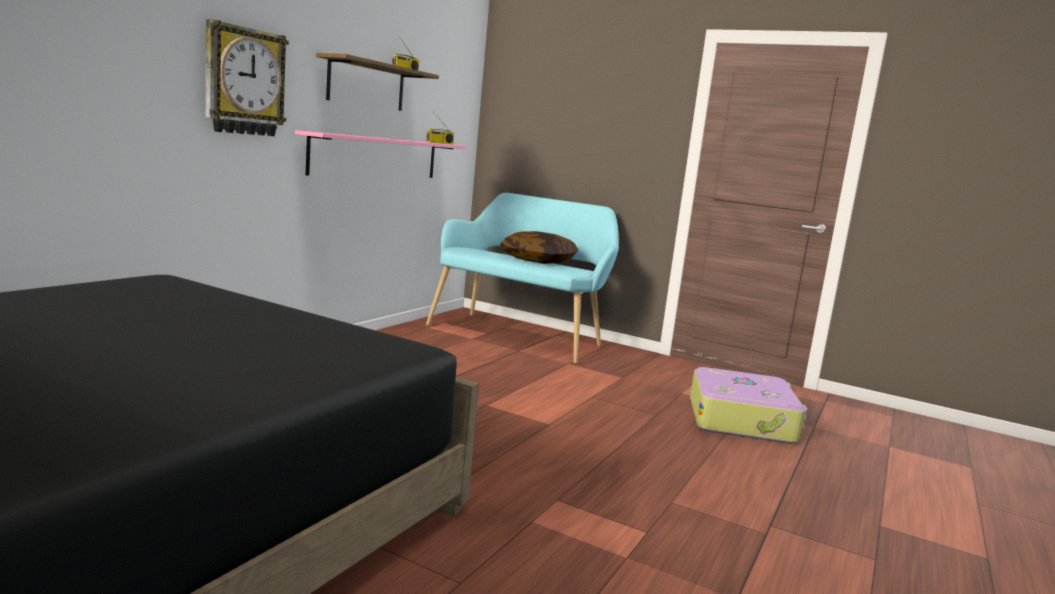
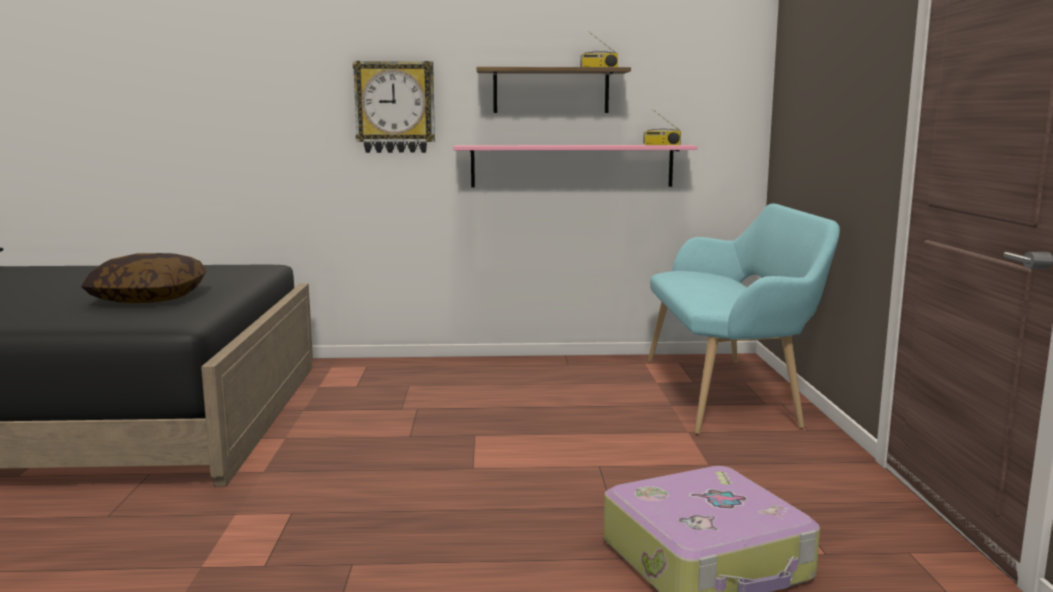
camera: 60 degrees right, 0 degrees up
(538, 261) = (730, 293): pillow -> pillow (149, 298)

